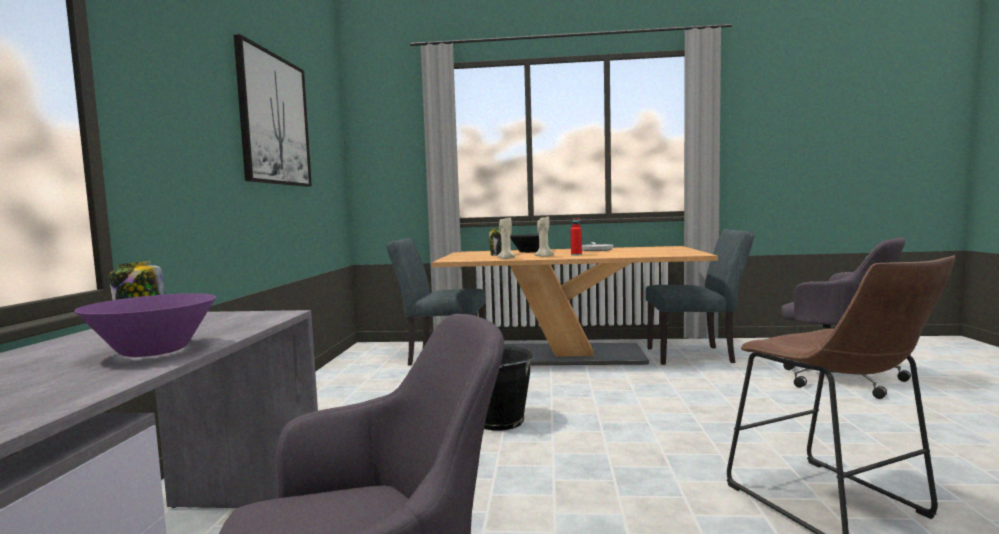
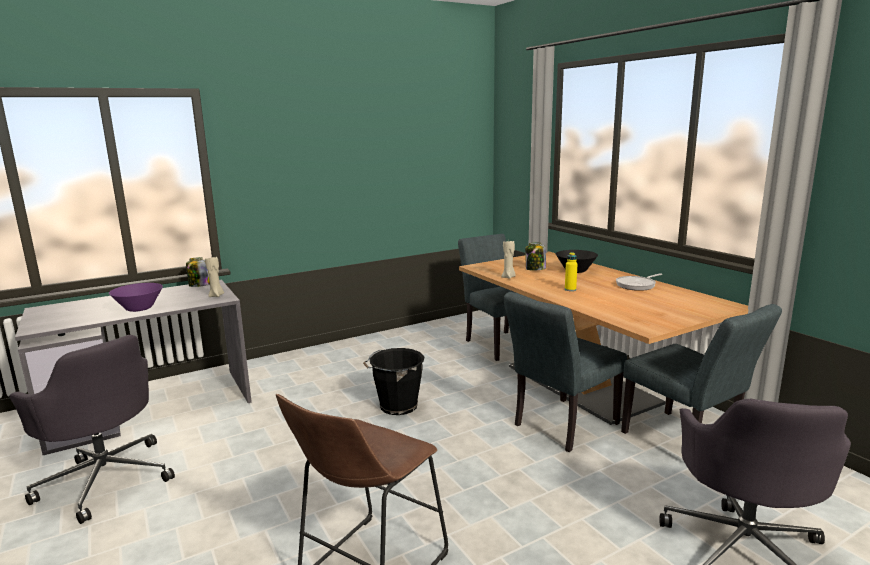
camera: 55 degrees right, 10 degrees up
(274, 120) = (377, 143): picture -> none
(543, 256) = (539, 283): beige candle -> beige candle (216, 296)
(576, 255) = (570, 289): red bottle -> yellow bottle
(631, 377) = (560, 427): none -> grey chair

